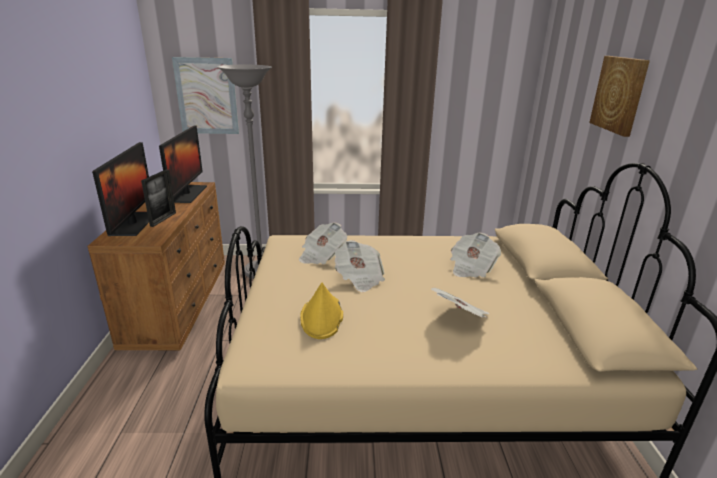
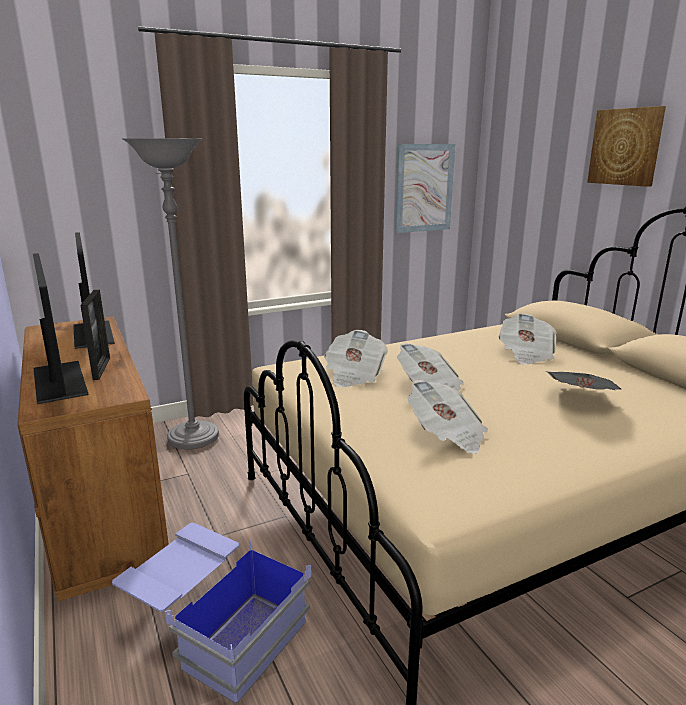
camera: 25 degrees left, 5 degrees down
(174, 395) = (215, 629): none -> blue storage box
(207, 96) = (82, 190): picture -> picture (424, 188)
(322, 317) = (447, 435): yellow hat -> newspaper

